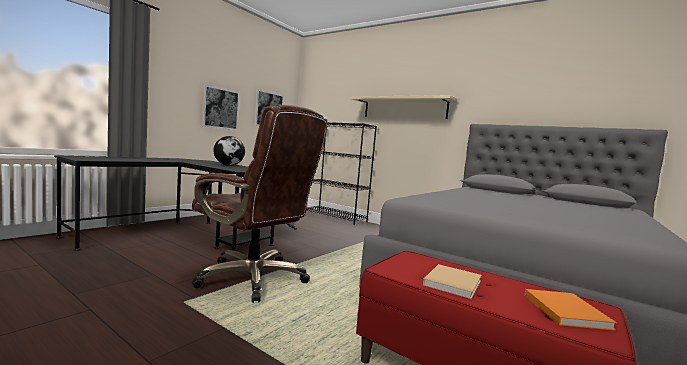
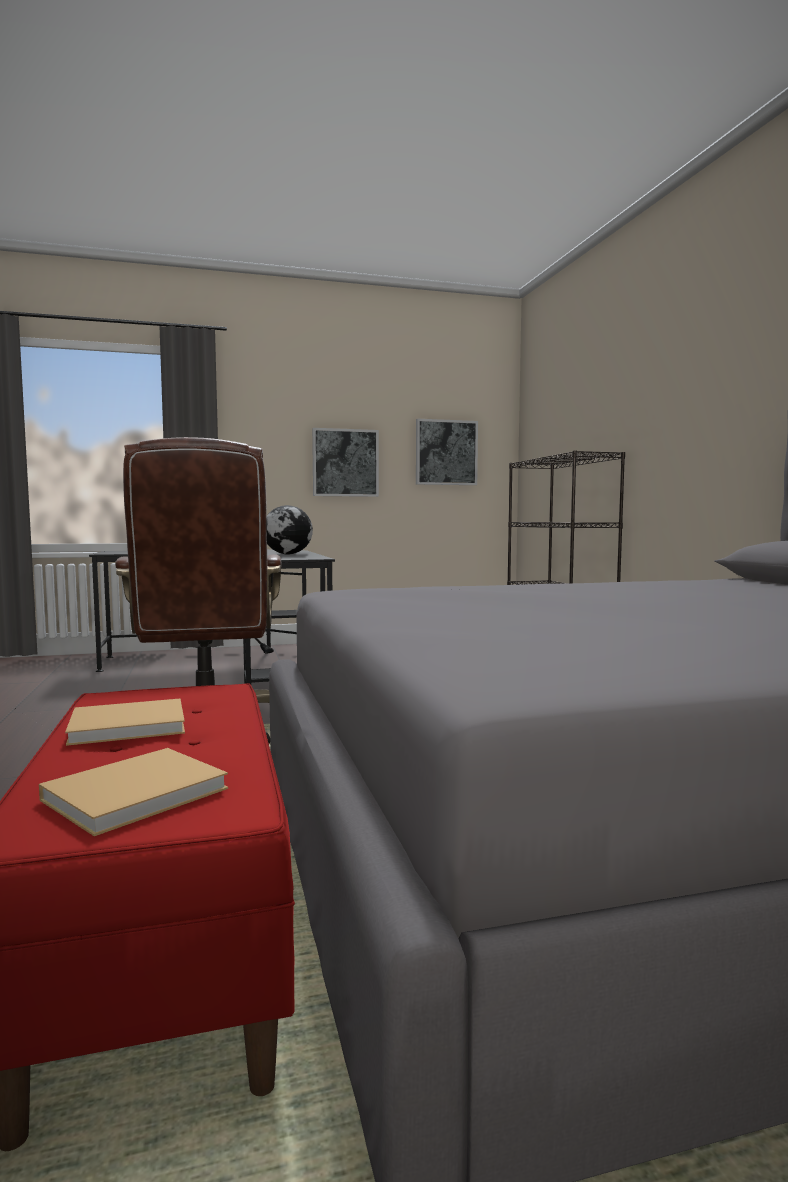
camera: 40 degrees right, 0 degrees up
(404, 108) = (670, 399): beige shelf -> none
(564, 310) = (140, 793): orange book -> beige book

